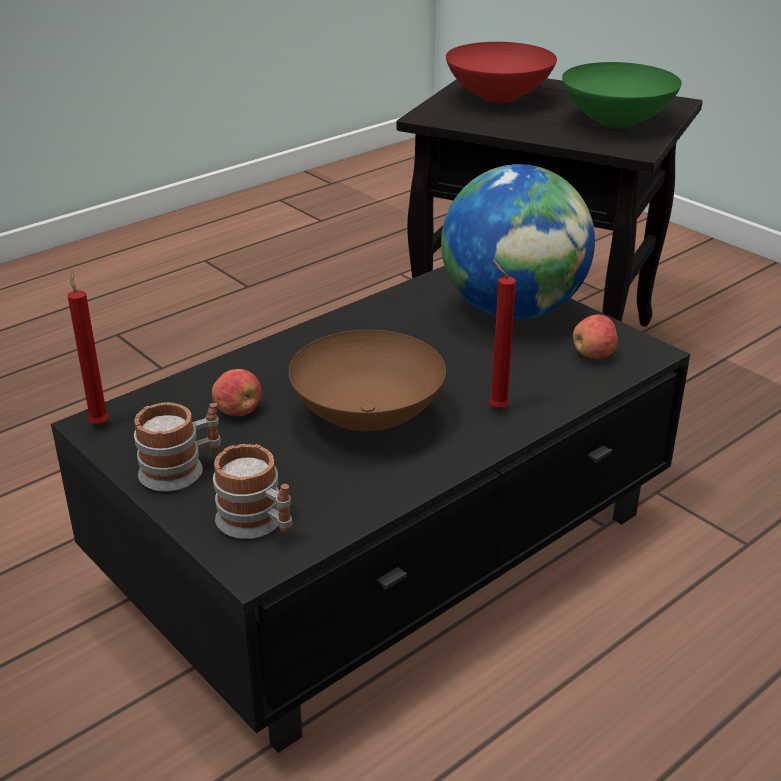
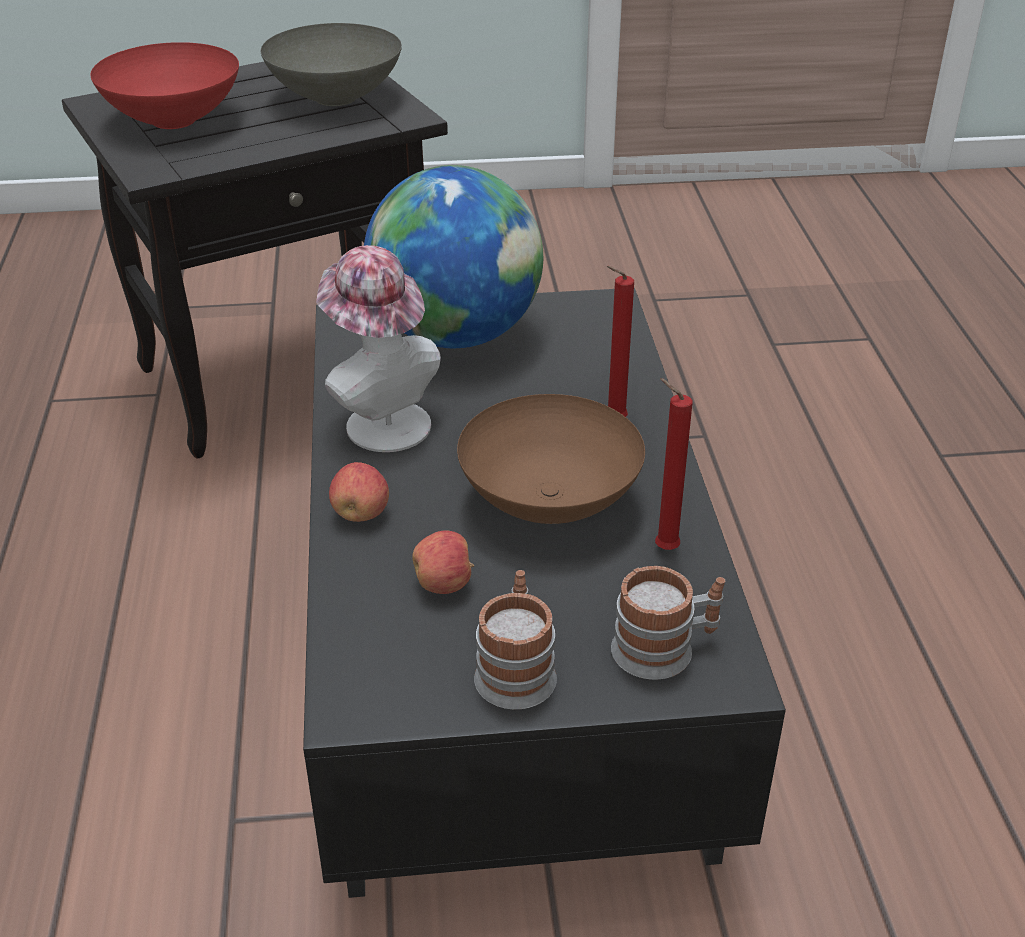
camera: 55 degrees left, 5 degrees up
(99, 423) = (351, 703): red candle -> red candle (662, 548)
(378, 324) = (380, 421): none -> hat
(594, 355) = (584, 331): apple -> apple (361, 513)
(618, 122) = (337, 97): green bowl -> grey bowl

